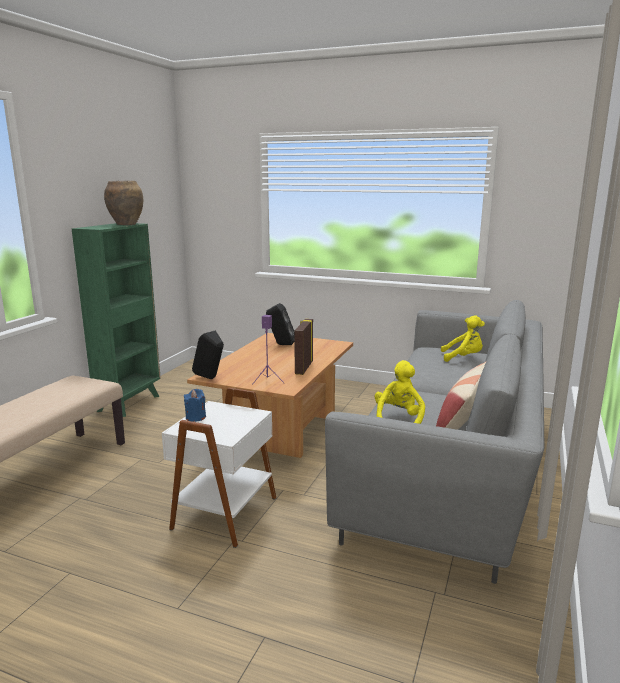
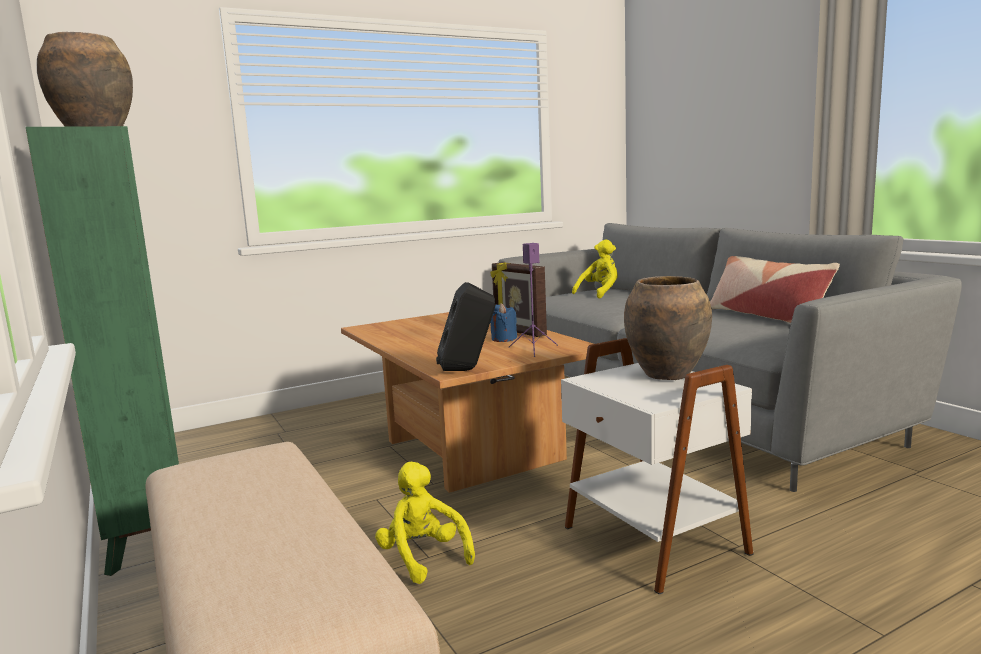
camera: 50 degrees left, 5 degrees down
(195, 417) = (620, 391): blue candle -> blue candle (503, 339)
(239, 421) = (667, 375): none -> brown vase
(280, 344) = (409, 329): black speaker -> none
(398, 419) = (733, 331): yellow plush toy -> yellow plush toy (423, 557)

